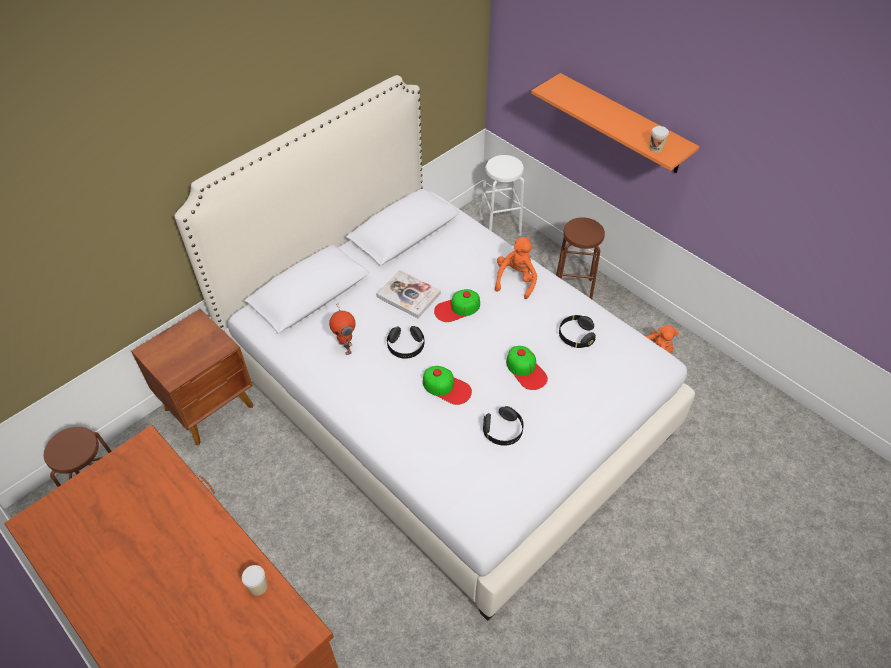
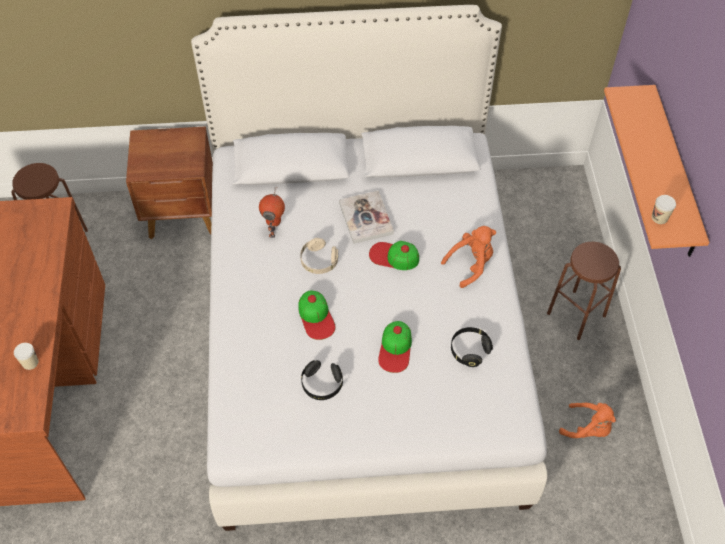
camera: 40 degrees right, 5 degrees up
(406, 347) = (319, 261): black headphones -> beige headphones
(500, 226) = (568, 208): white stool -> none

